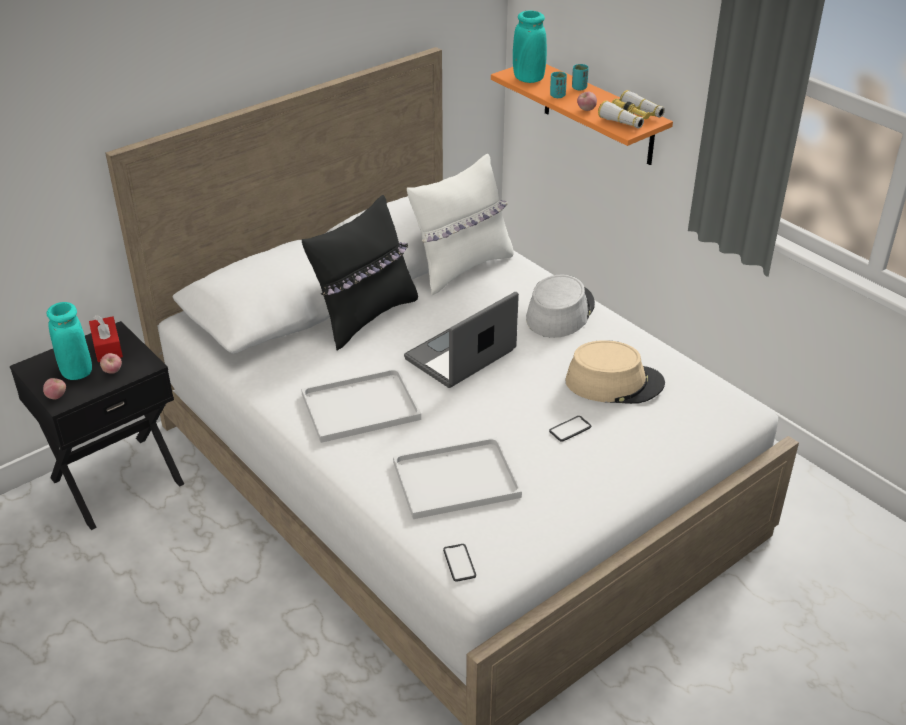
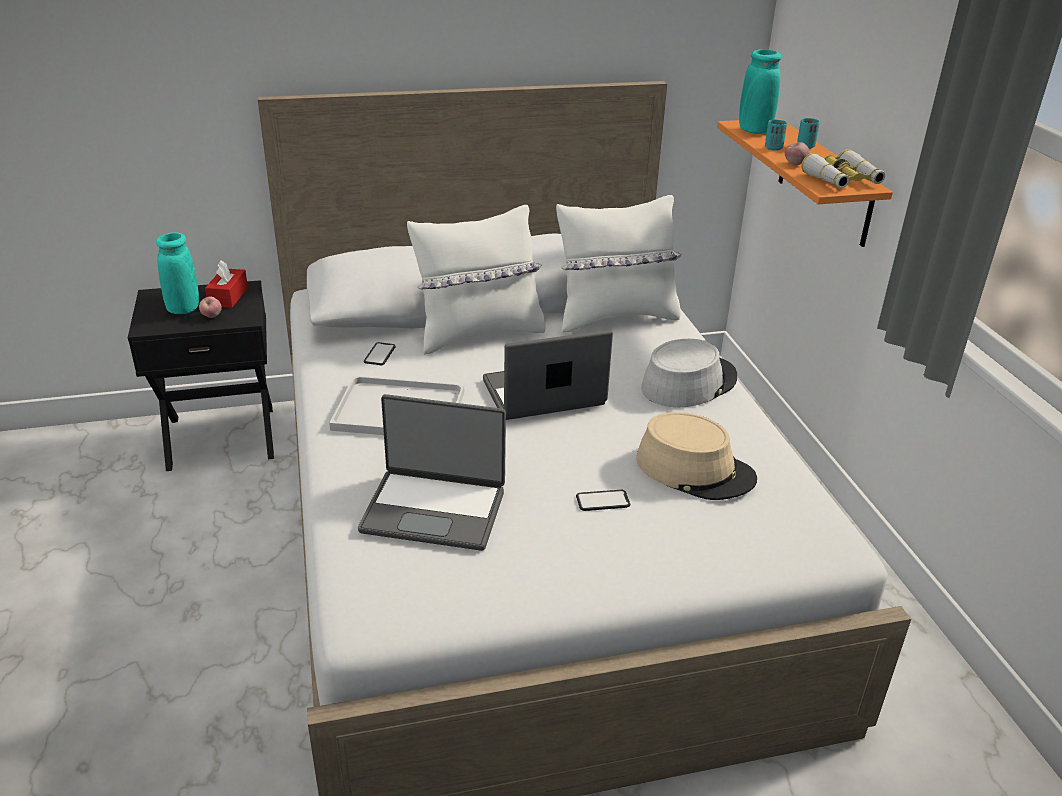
camera: 25 degrees right, 5 degrees down
(56, 396) = (148, 322): apple -> none
(365, 317) = (479, 334): black pillow -> white pillow
(458, 478) = (434, 509): white tray -> laptop
(459, 563) = (356, 597): phone -> phone (379, 354)

